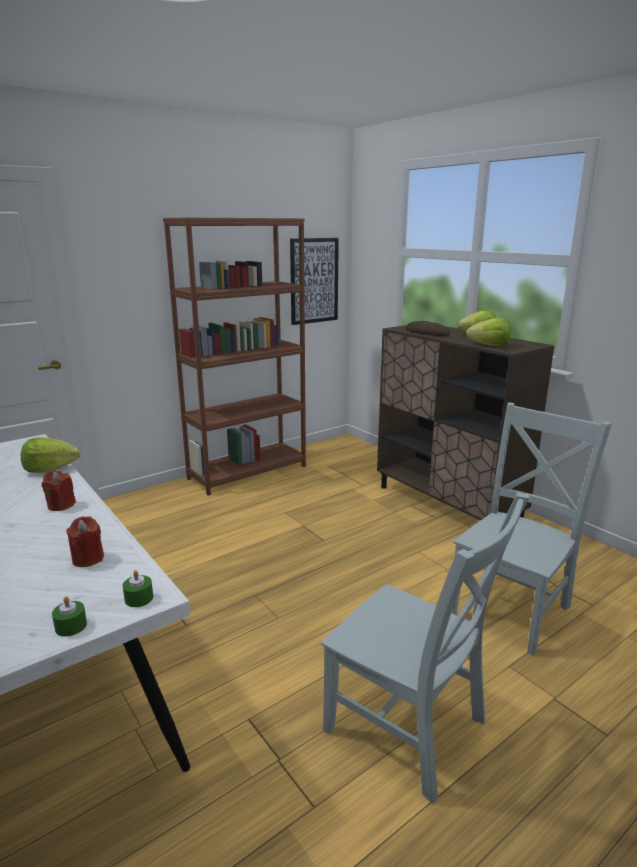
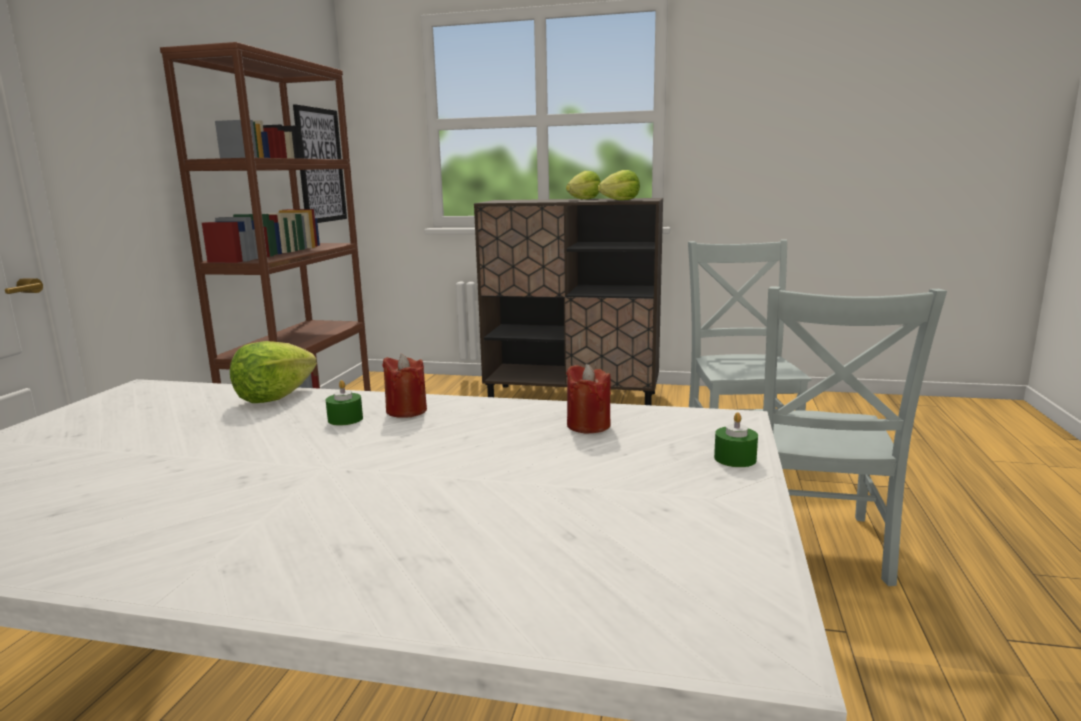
camera: 40 degrees left, 5 degrees down
(139, 598) = (727, 424): green candle -> green candle (345, 419)
(410, 730) = (813, 547): grey chair -> grey chair turned 105 degrees clockwise
(426, 333) = (532, 201): bread -> none

